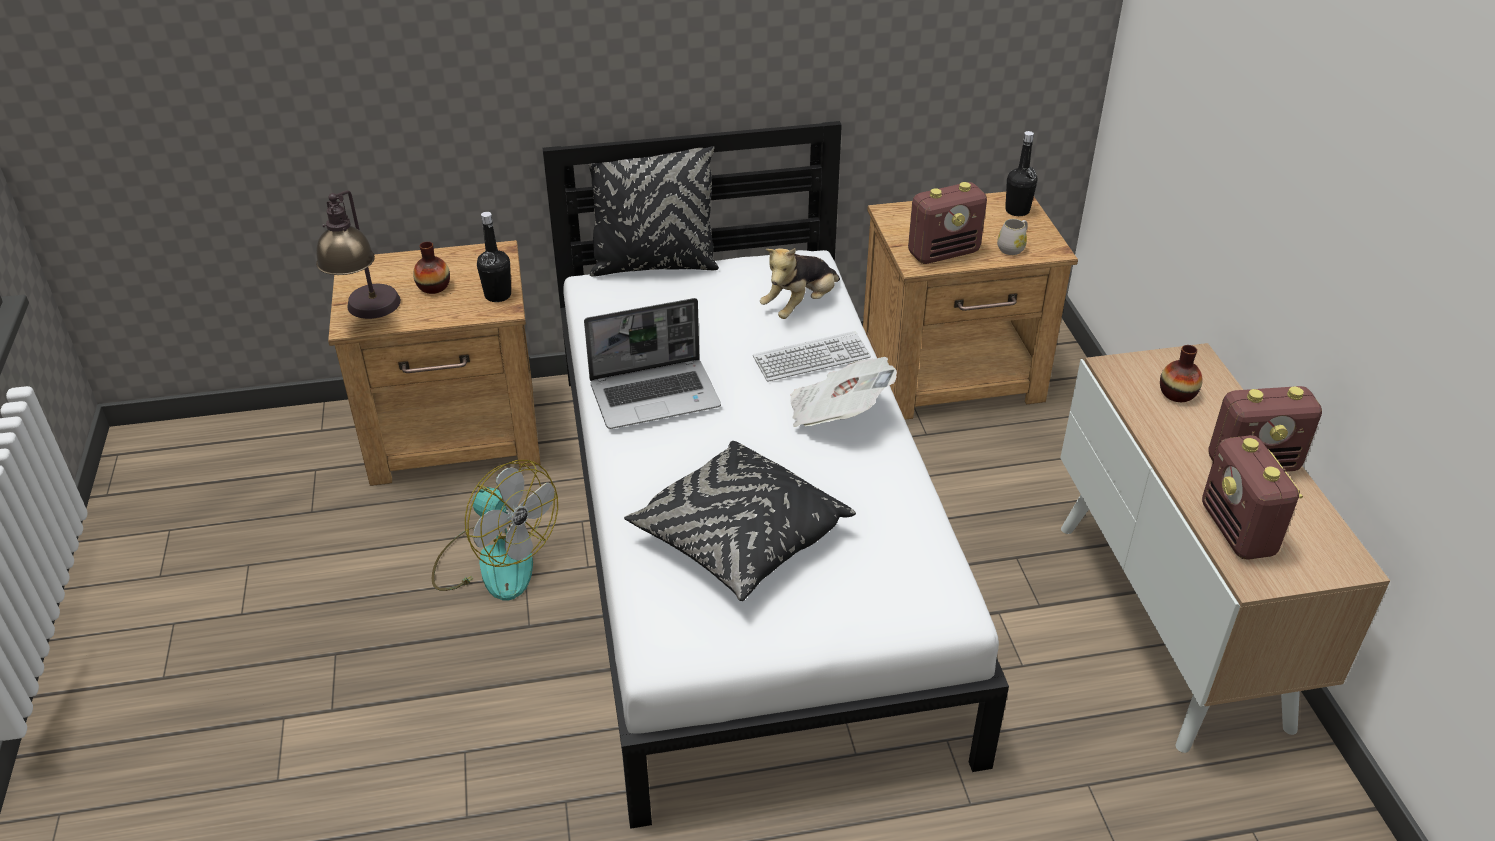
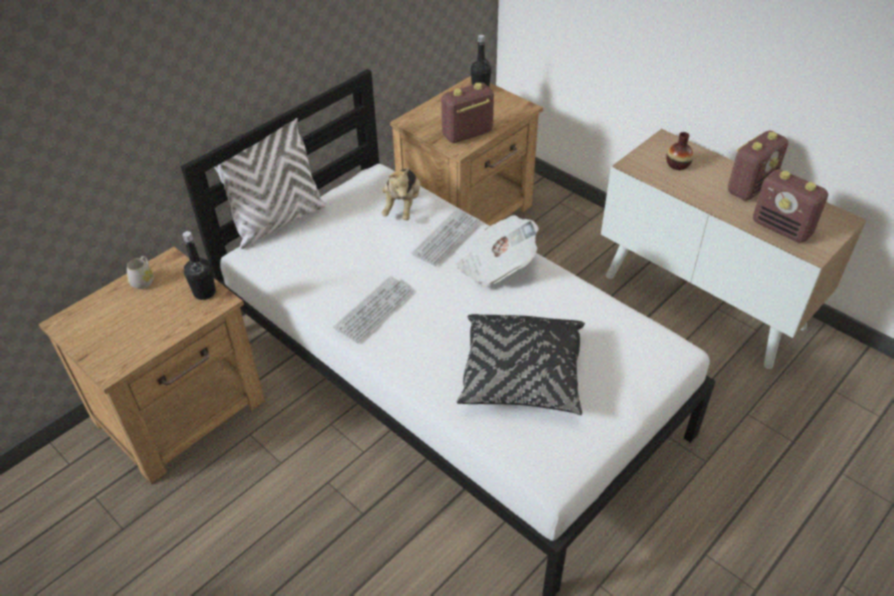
camera: 35 degrees left, 5 degrees up
(368, 315) = (117, 355): table lamp -> none
(434, 287) = (147, 309): vase -> none
(494, 561) = (297, 485): fan -> none
(654, 265) = (278, 221): black pillow -> white pillow
(656, 395) = (374, 310): laptop -> keyboard
(944, 253) = (467, 134): radio -> radio turned 150 degrees counterclockwise
(1013, 247) = (502, 115): white mug -> white mug (144, 280)

